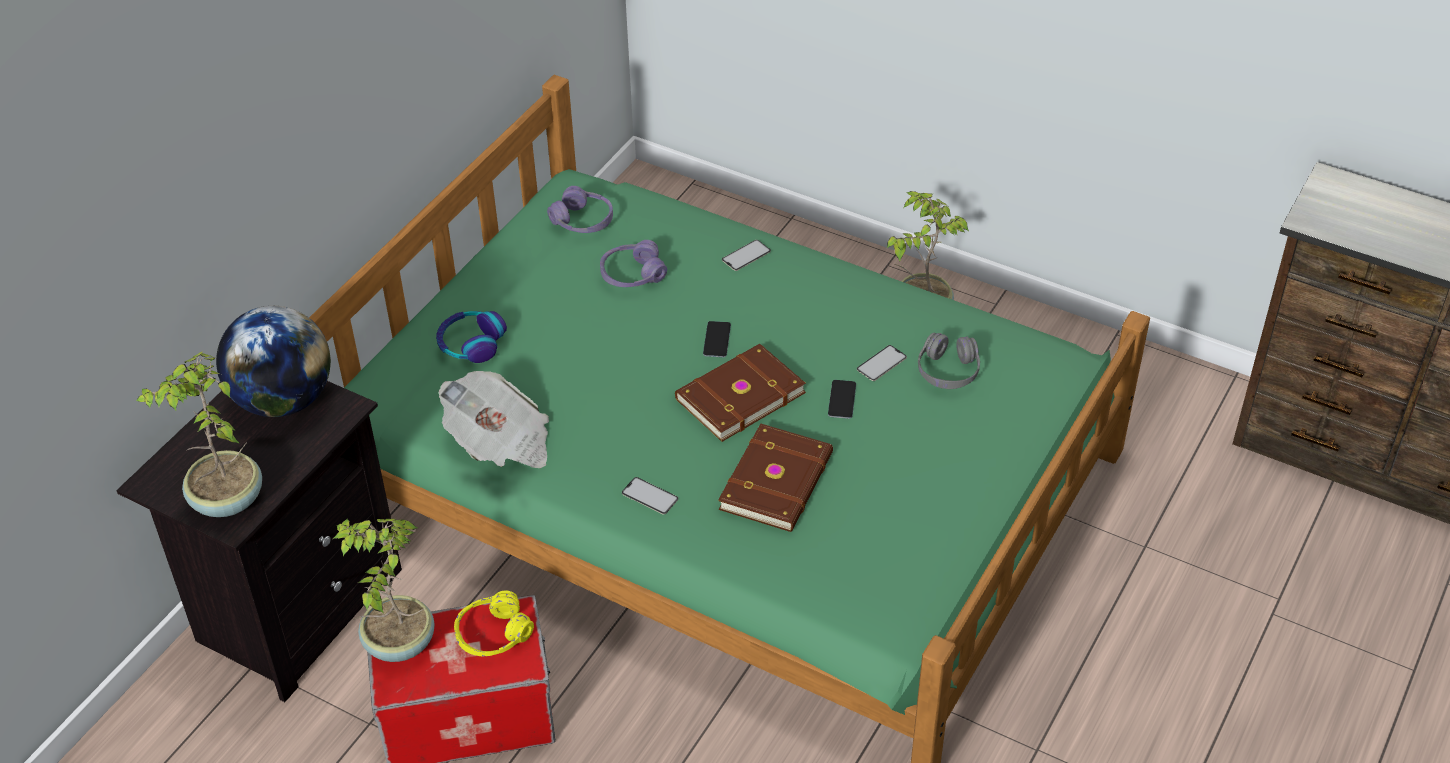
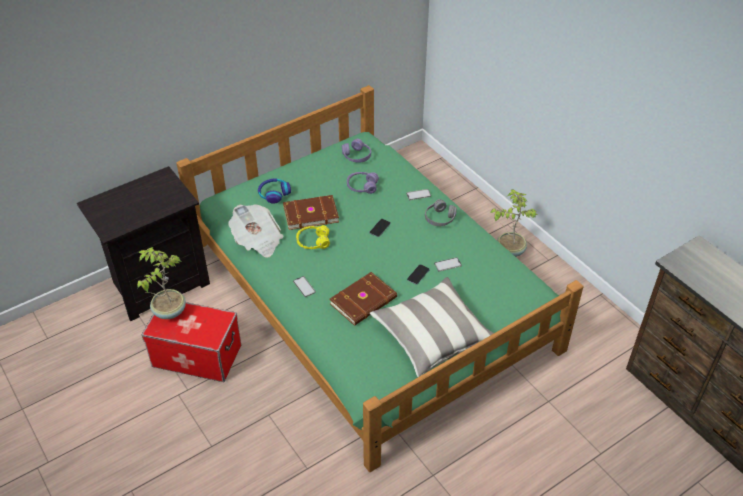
camera: 25 degrees right, 0 degrees up
(226, 501) = (112, 222): potted plant -> none
(283, 400) = (163, 188): globe -> none
(493, 634) = (208, 322): yellow headphones -> yellow headphones (313, 242)
(738, 395) = (372, 256): brown book -> brown book (310, 213)
(939, 498) = (433, 336): none -> pillow
(948, 371) = (477, 279): grey headphones -> grey headphones (440, 218)

